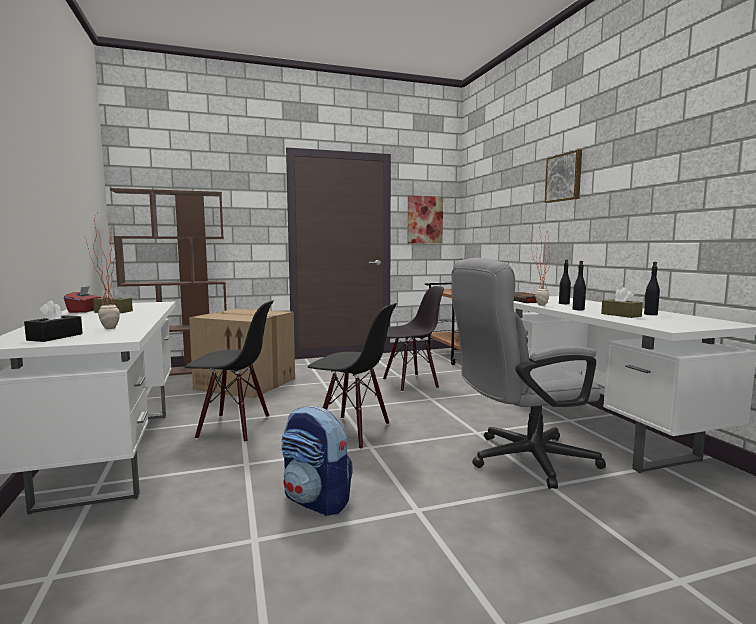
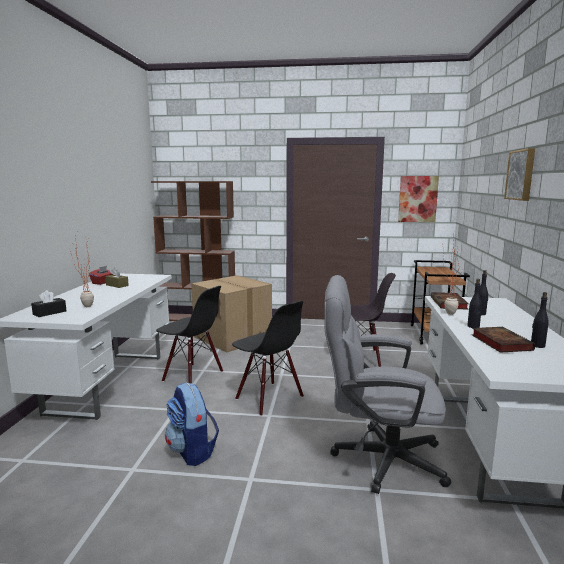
camera: 25 degrees right, 5 degrees up
(621, 315) = (499, 342): brown tissue box -> book

